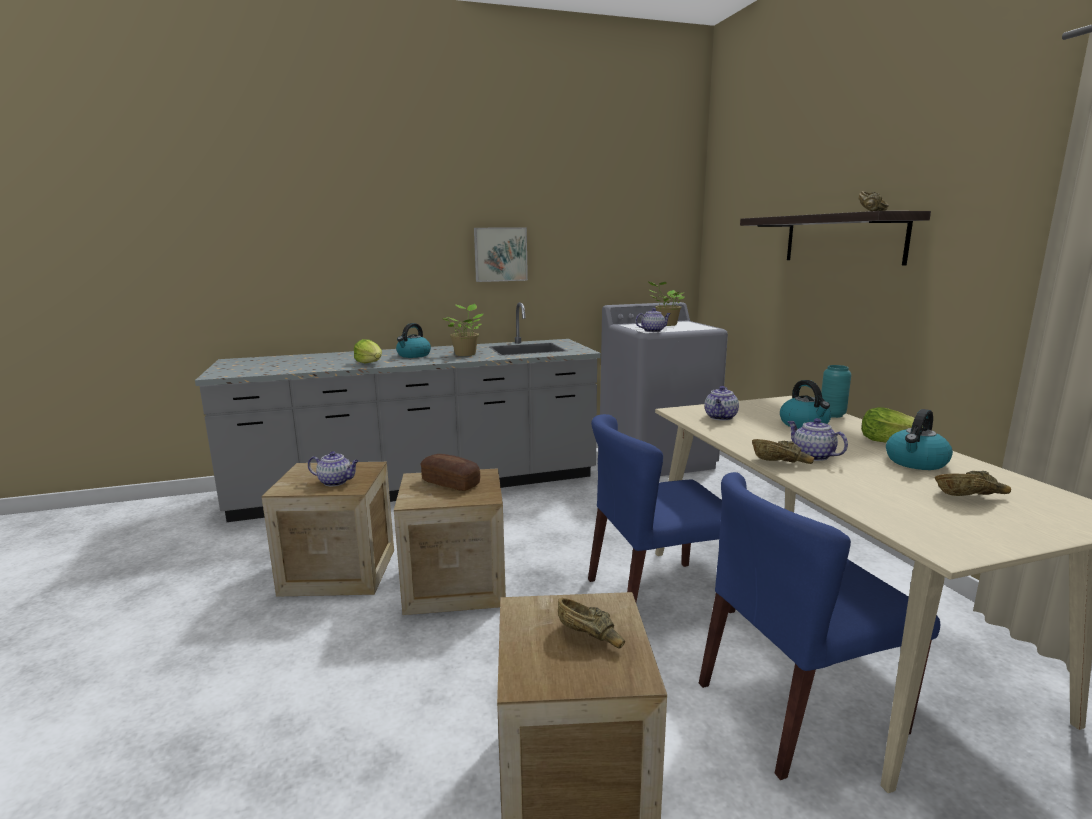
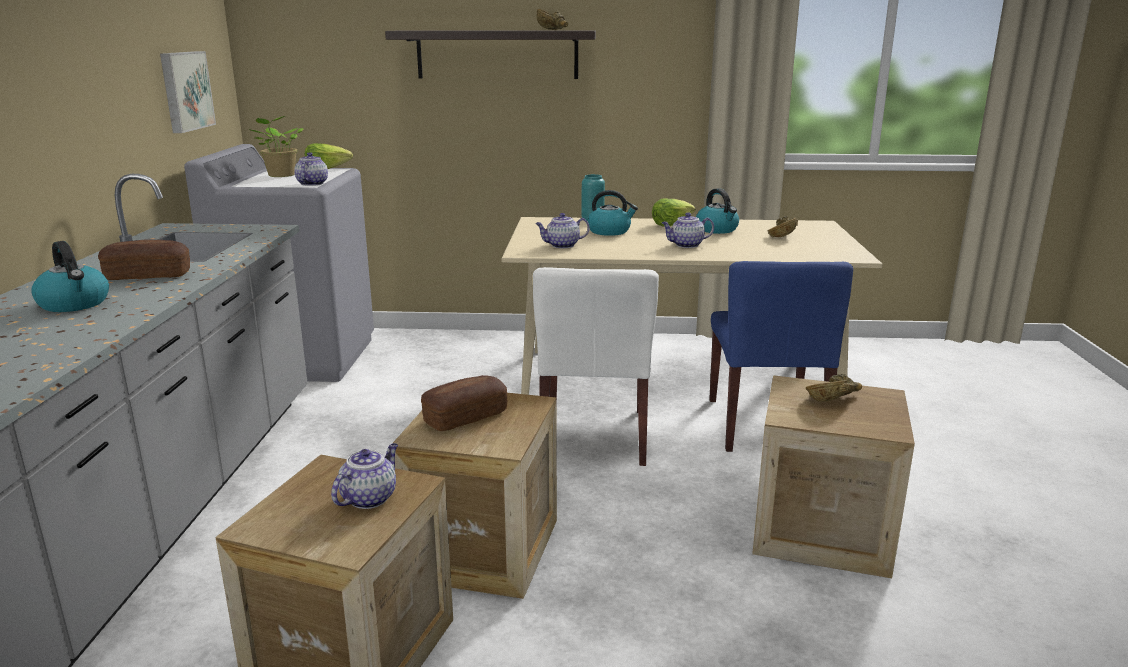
camera: 70 degrees left, 5 degrees up
(370, 363) = (77, 334): lettuce -> lettuce (327, 169)
(466, 354) = (148, 275): potted plant -> bread
(500, 254) = (55, 92): picture -> picture (185, 91)
(657, 595) = (594, 435): blue chair -> white chair
(721, 417) = (562, 245): teapot -> teapot turned 120 degrees clockwise
(781, 463) = (694, 254): brown bowl -> none

